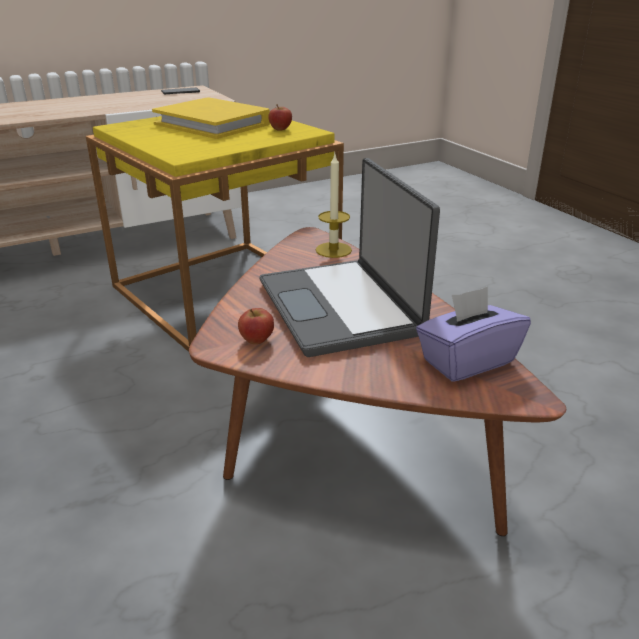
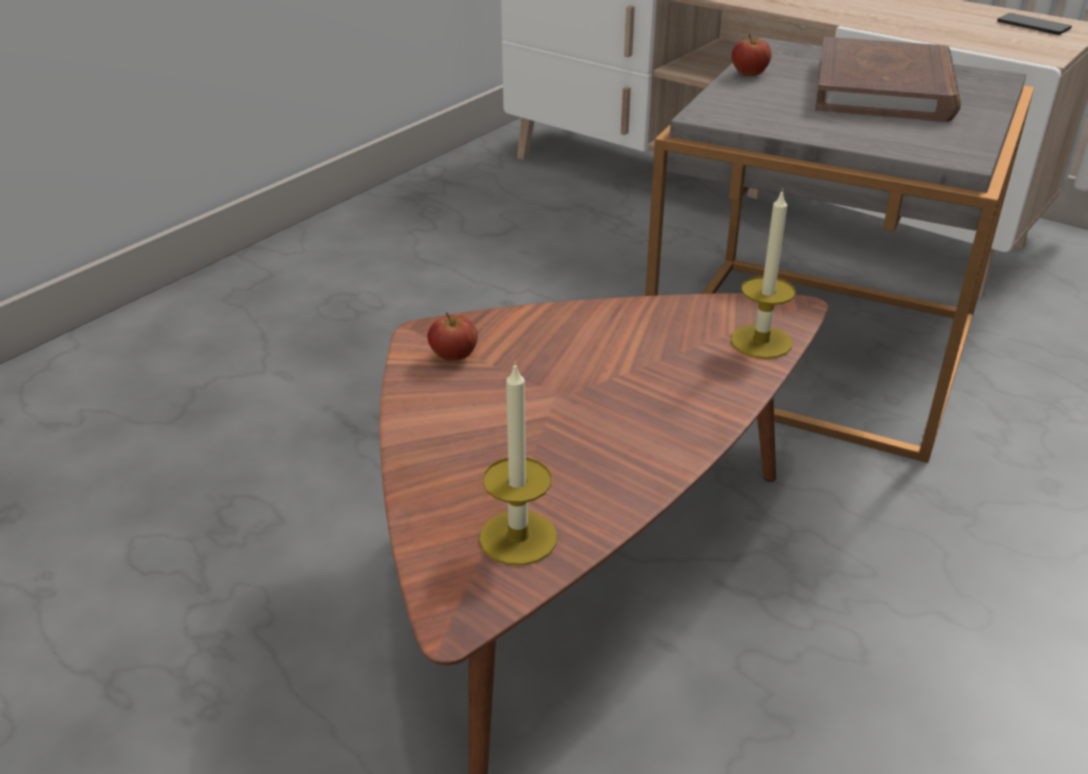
camera: 65 degrees right, 5 degrees up
(213, 124) = (884, 89): yellow book -> brown book
(224, 292) = (813, 350): yellow side table -> grey side table
(280, 129) = (934, 135): apple -> apple (749, 74)
(341, 307) = (586, 394): laptop -> none
(467, 361) = (518, 538): purple tissue box -> candle

